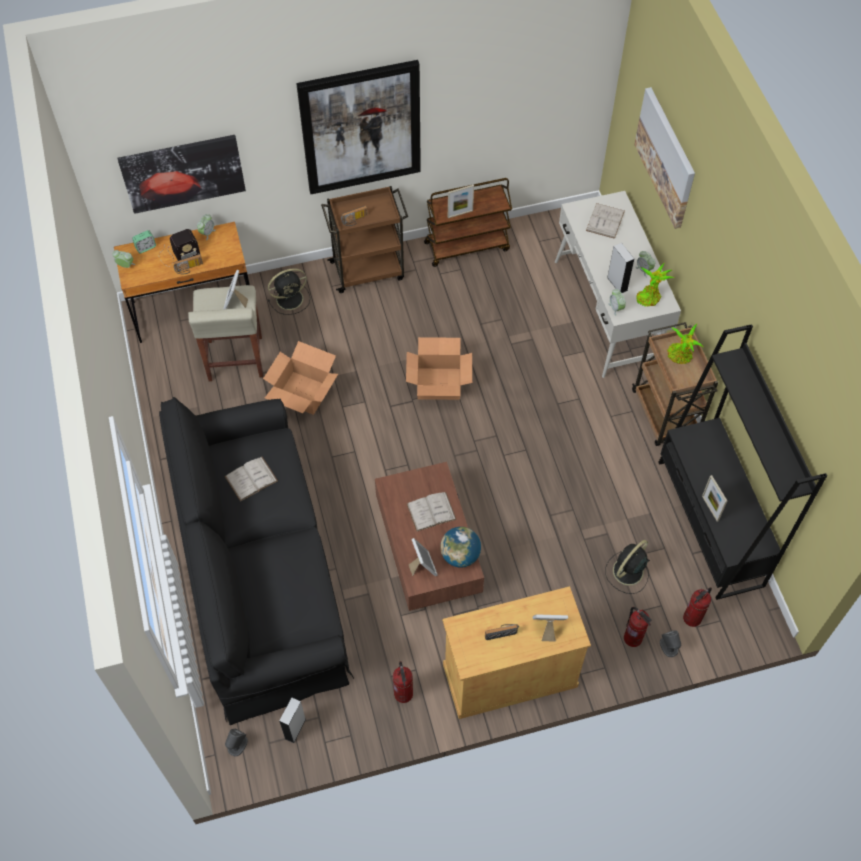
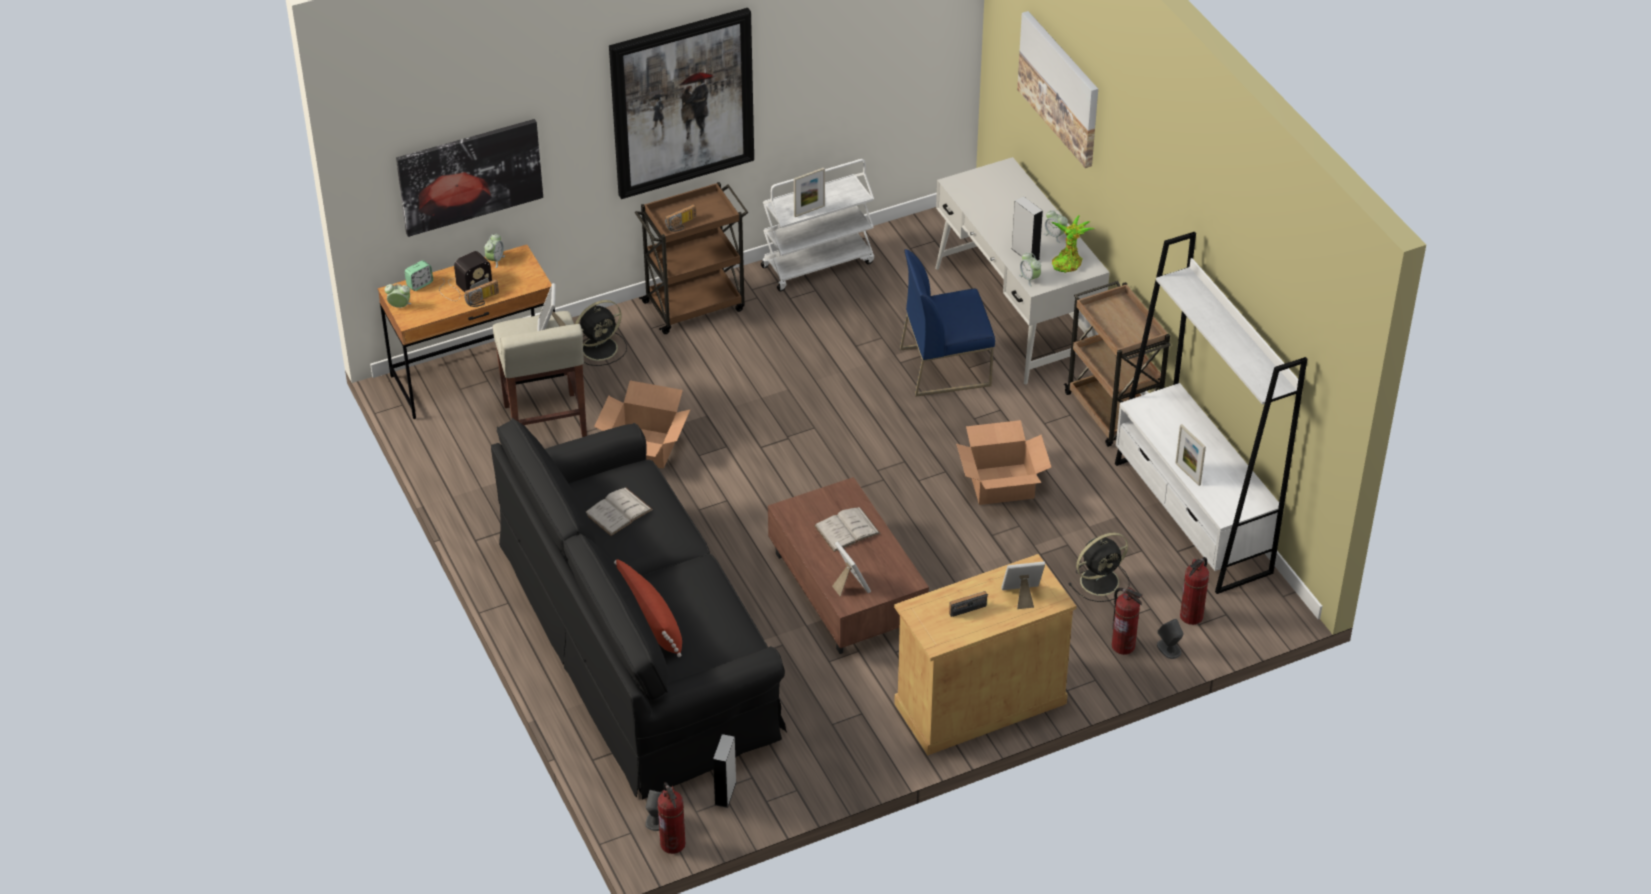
camera: 10 degrees left, 15 degrees down
(253, 590) = (651, 622): none -> red pillow
(404, 694) = (853, 739): fire extinguisher -> fire extinguisher (673, 844)
(438, 383) = (817, 415): cardboard box -> cardboard box (1001, 483)
(460, 555) = (894, 569): globe -> none
(467, 246) = (818, 264): brown cart -> white cart
(545, 352) = (945, 366): none -> blue chair
(605, 221) = (995, 191): white book -> none
(627, 572) = (1101, 581): black fan -> black fan turned 150 degrees counterclockwise
(680, 356) = (1119, 317): potted plant -> none
(710, 523) = (1192, 518): black bookcase -> white bookcase

